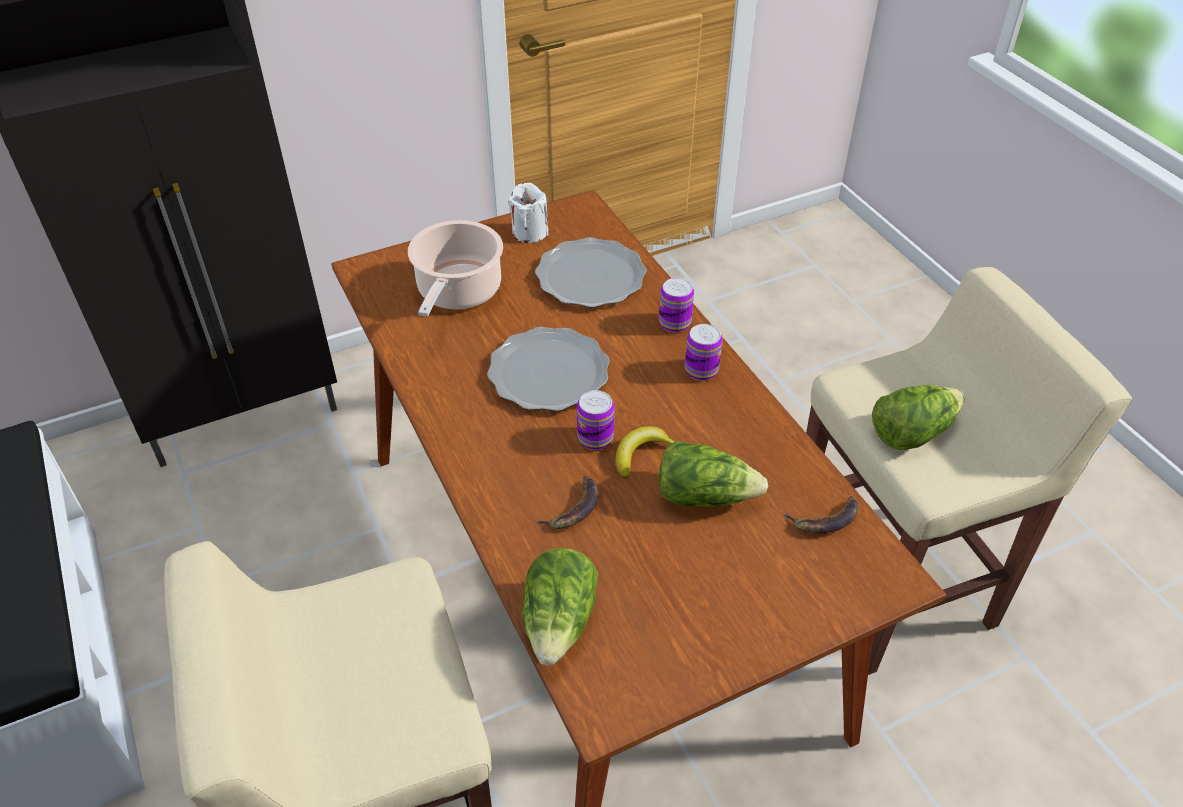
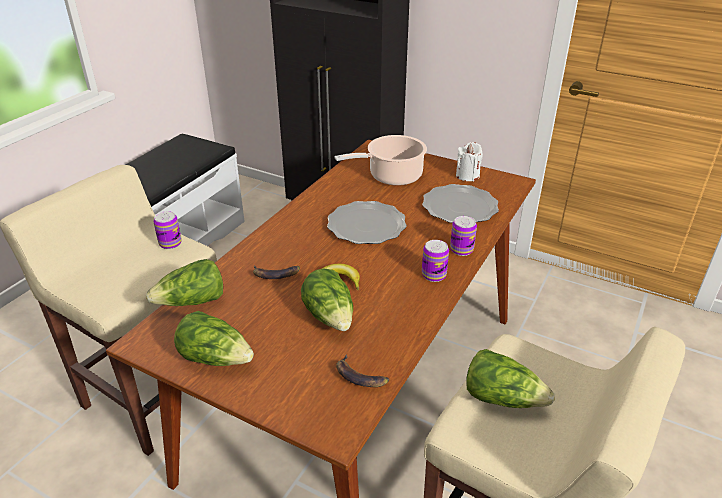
camera: 55 degrees right, 10 degrees down
(595, 438) = (334, 260): can -> can (170, 243)
(699, 640) = (216, 358): none -> lettuce

